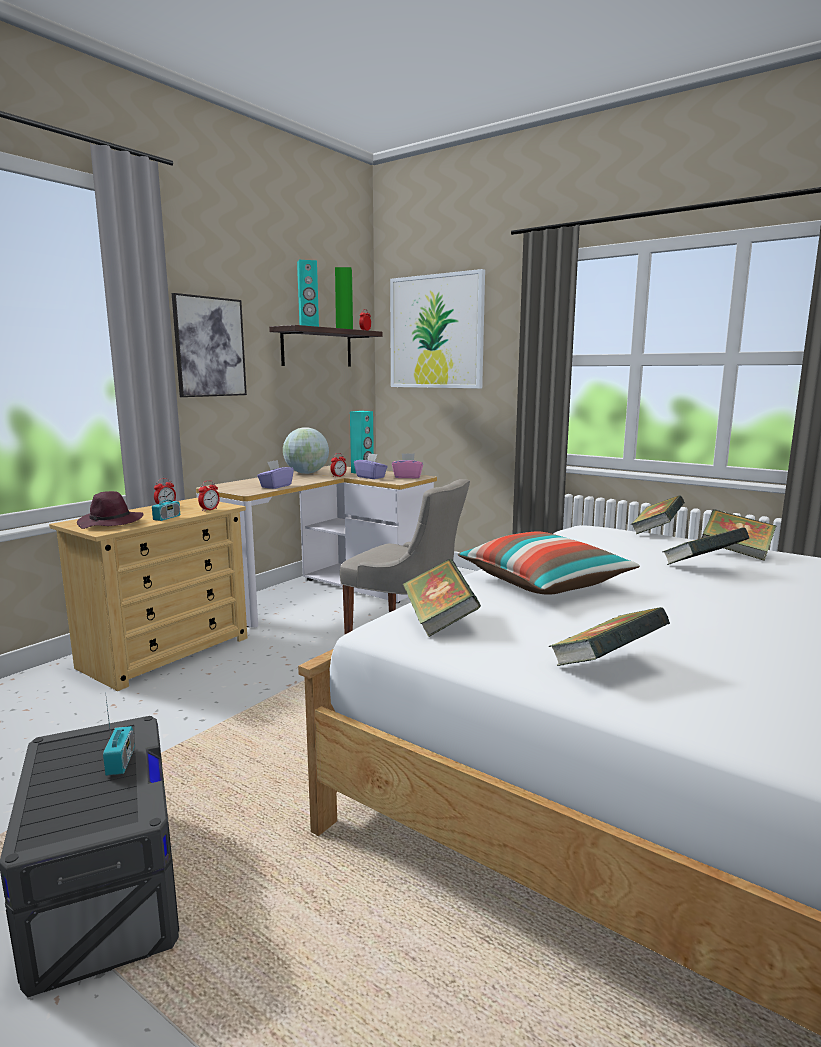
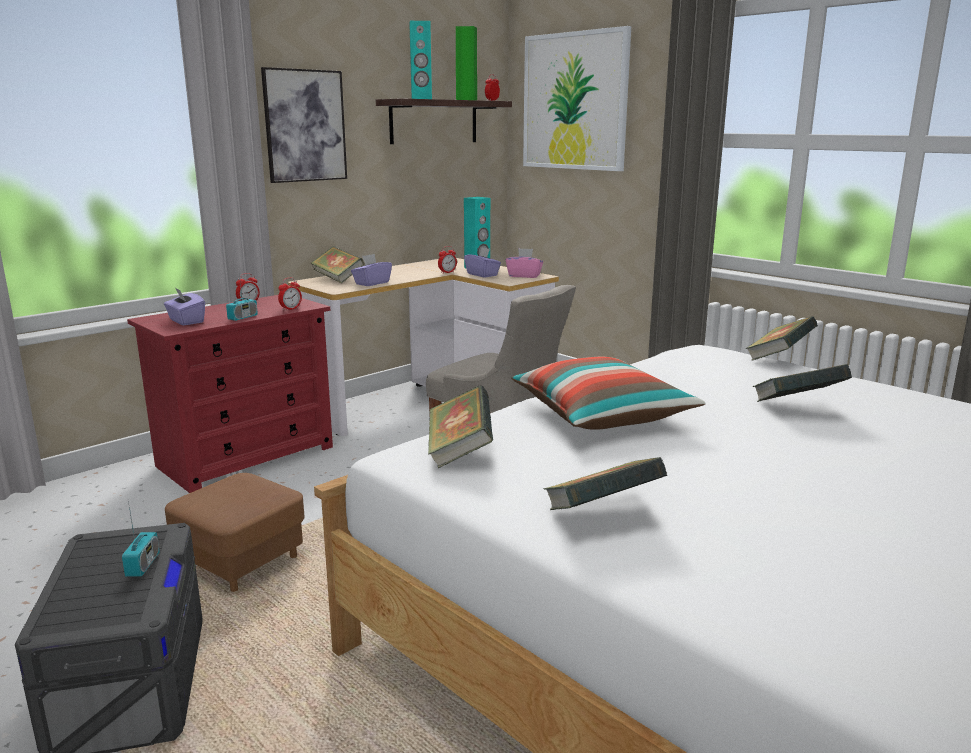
camera: 10 degrees right, 5 degrees up
(111, 523) = (186, 321): purple hat -> purple tissue box
(166, 652) = (247, 456): beige dresser -> red dresser
(189, 752) = (241, 561): none -> brown ottoman
(306, 473) = (415, 267): globe -> none
(736, 553) = (857, 391): book -> book (338, 279)

